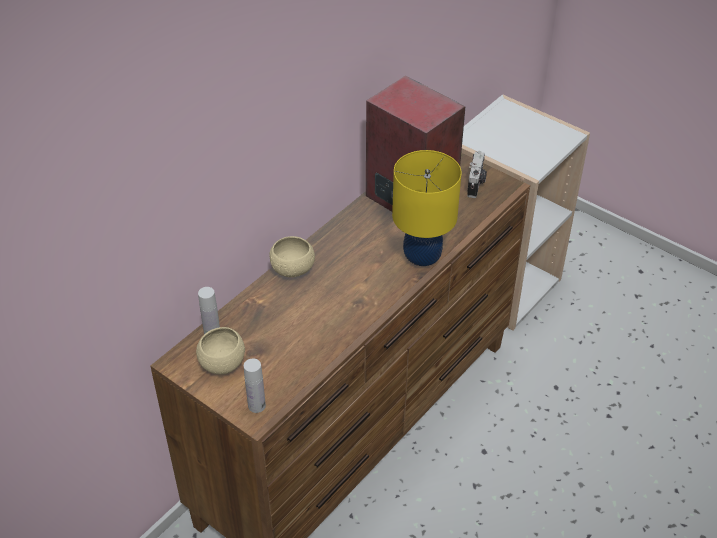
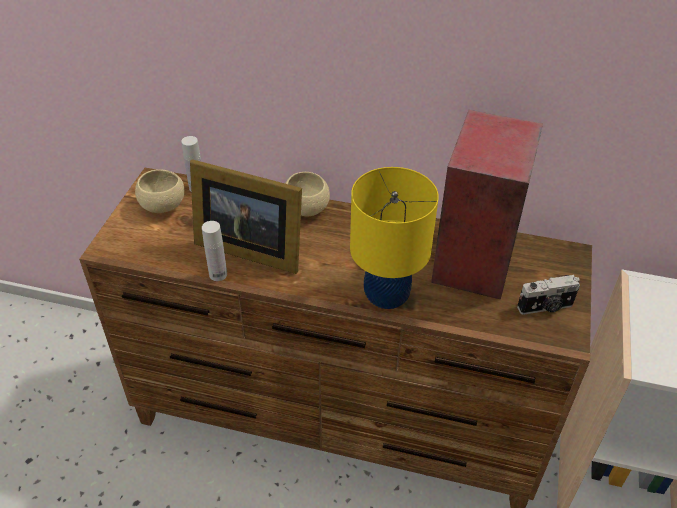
camera: 65 degrees right, 0 degrees up
(256, 405) = (120, 244): white bottle -> white bottle (218, 274)
(317, 320) = (248, 247): none -> picture frame

